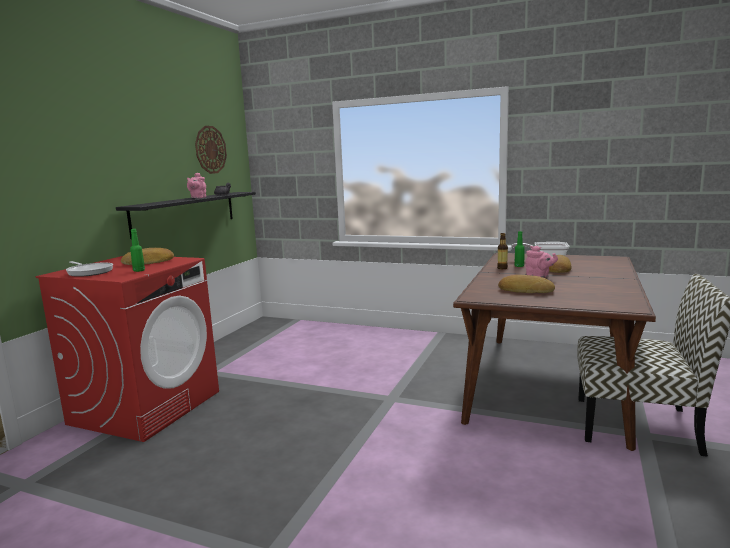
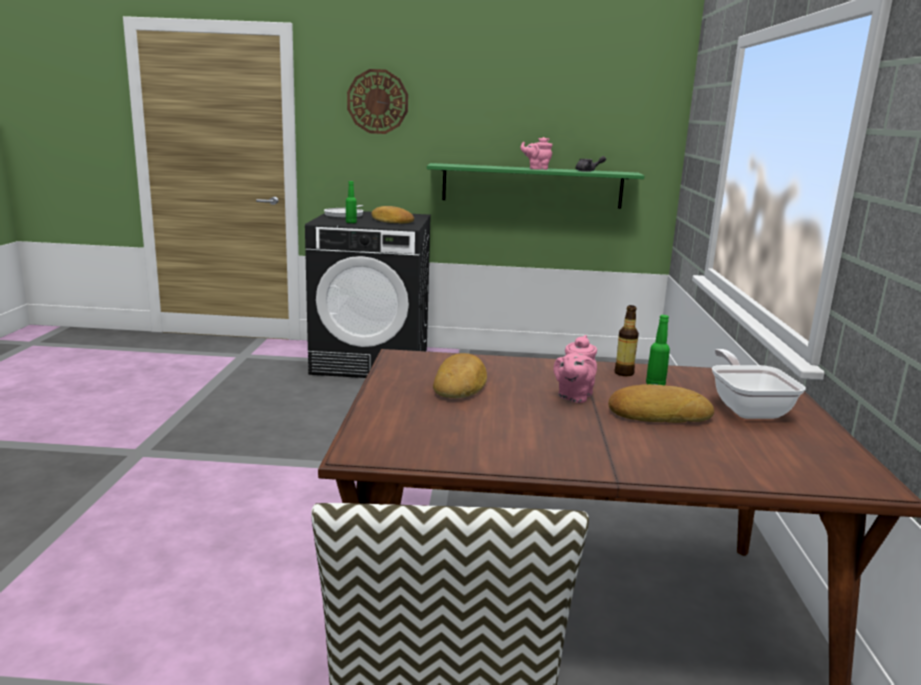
camera: 70 degrees right, 5 degrees up
(146, 407) = (372, 361): red washing machine -> black washing machine
(185, 213) = (532, 186): black shelf -> green shelf
(210, 149) = (599, 109): wall clock -> wall clock (377, 101)

